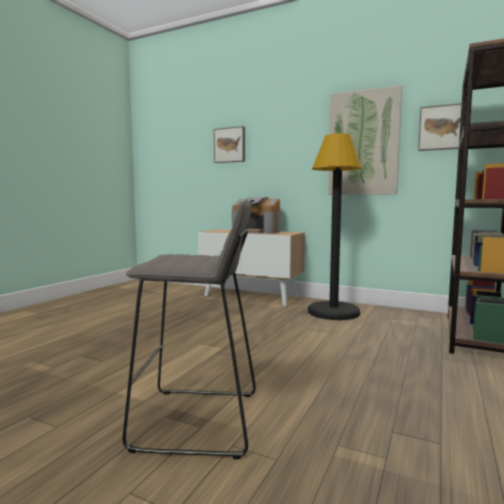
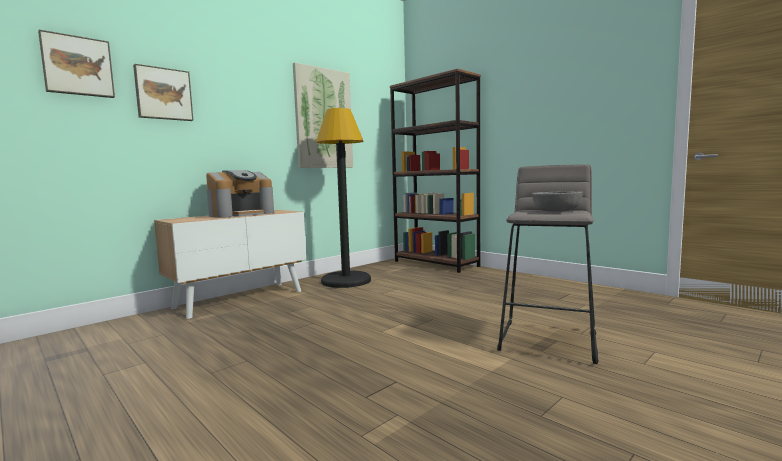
camera: 70 degrees left, 0 degrees up
(186, 260) = (556, 211): none -> grey bowl
(442, 128) = (373, 115): picture -> picture (77, 66)

